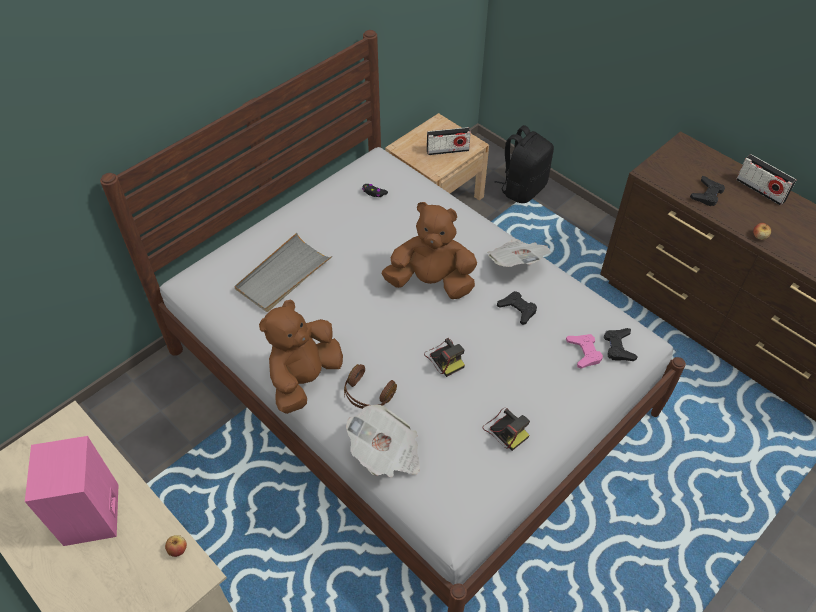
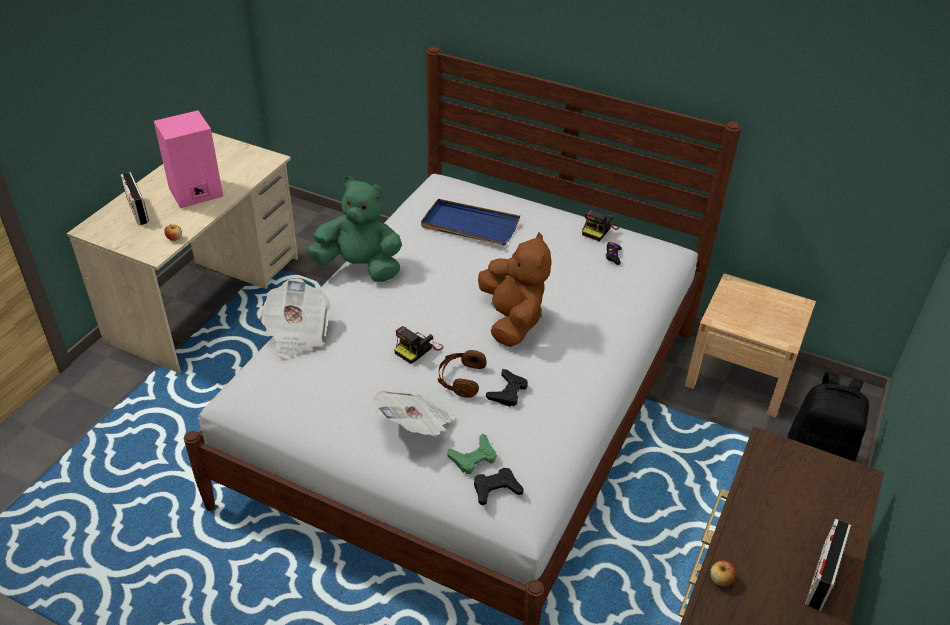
camera: 70 degrees right, 10 degrees down
(283, 275) = (469, 225): grey tray -> blue tray
(304, 378) = (359, 267): brown plush toy -> green plush toy
(367, 395) = (355, 307): brown headphones -> brown headphones (460, 379)
(447, 150) = (757, 321): radio -> radio (137, 210)
(505, 430) = (347, 409): camera -> camera (599, 230)
(516, 263) = (576, 380): newspaper -> newspaper (416, 426)
(584, 352) = (473, 458): pink game controller -> green game controller
(707, 194) = (768, 512): black game controller -> none

